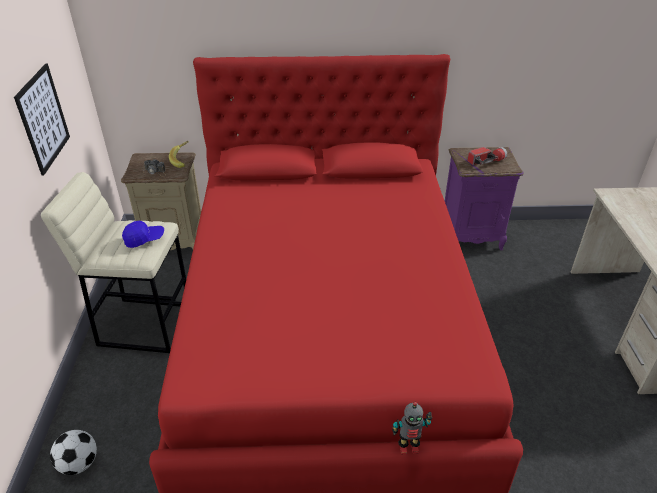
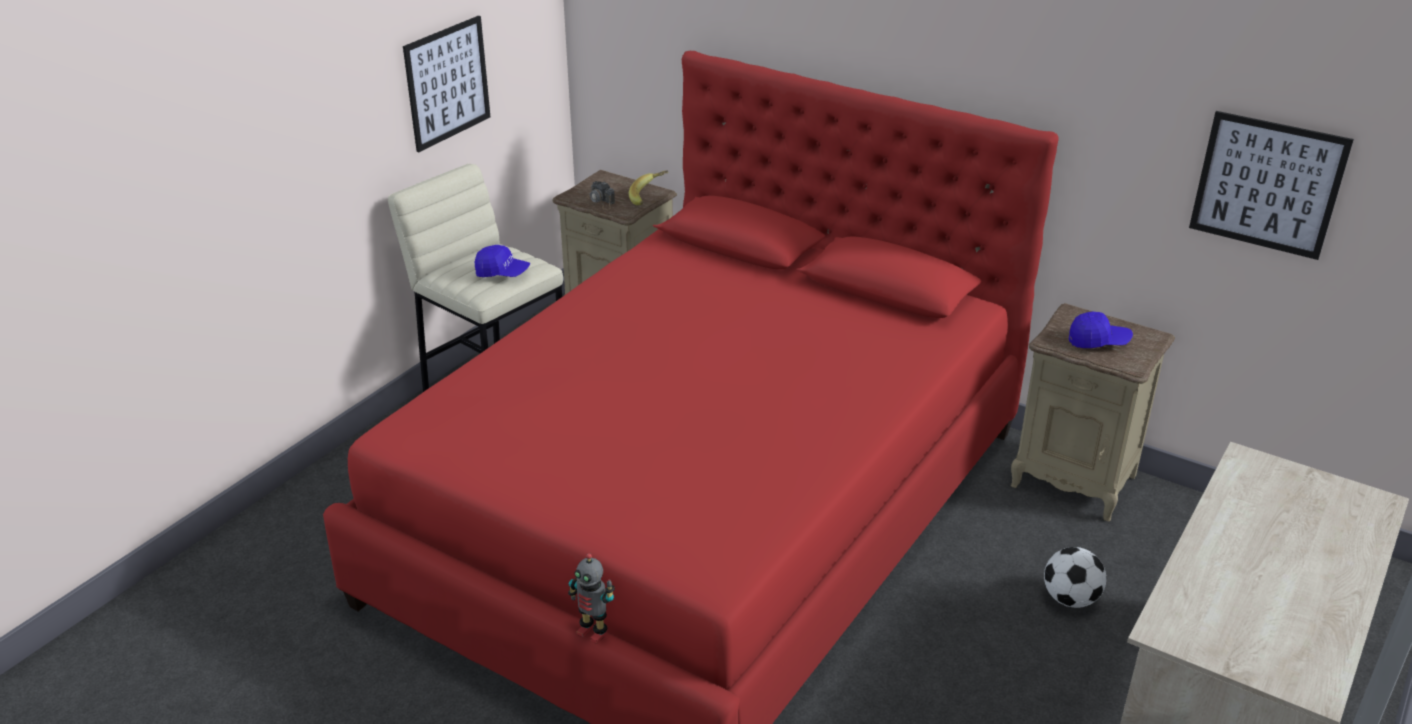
camera: 35 degrees right, 5 degrees down
(79, 463) = (306, 514): football -> football (1070, 599)
(471, 237) = (1074, 482): purple nightstand -> beige nightstand
(486, 161) = (1098, 341): flashlight -> blue cap
(555, 55) = (1267, 185): none -> picture

